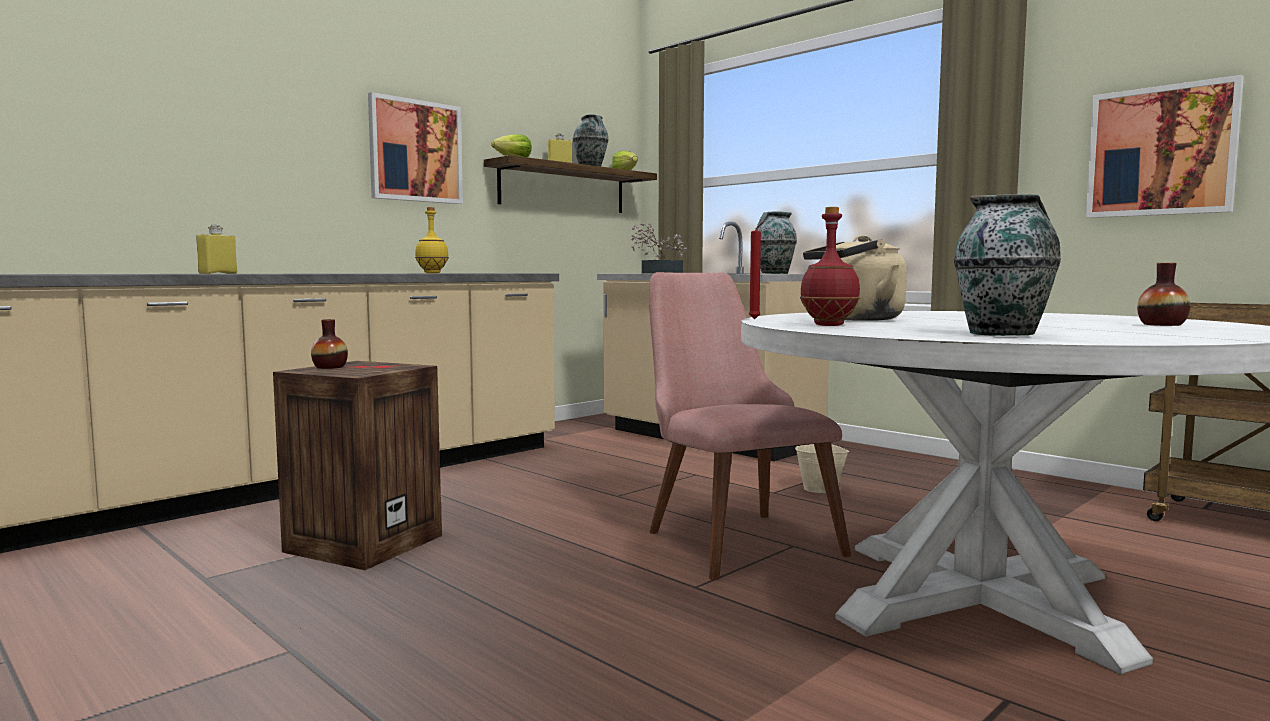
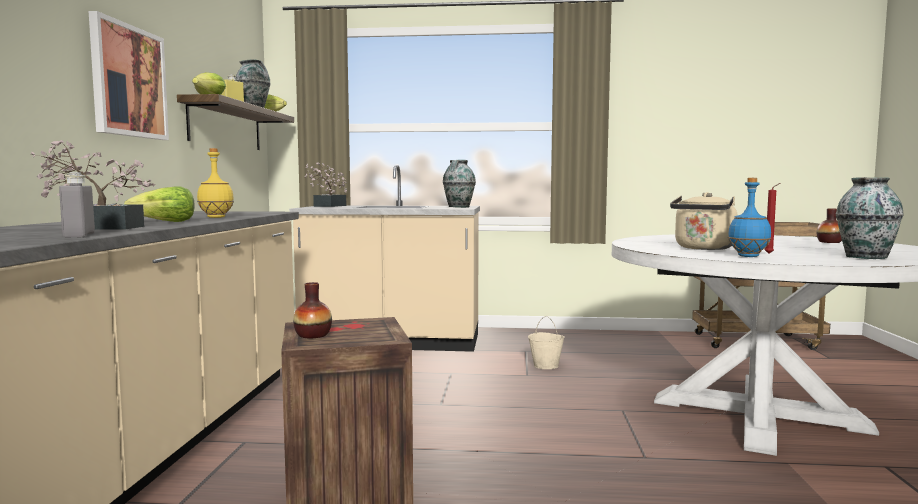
camera: 40 degrees left, 0 degrees up
(218, 273) = (79, 235): yellow bottle -> grey bottle
(280, 273) = (96, 228): none -> potted plant
(358, 273) = (164, 222): none -> lettuce
(729, 536) = (577, 414): pink chair -> none
(756, 319) = (666, 253): red candle -> red candle (770, 253)
(829, 325) = (748, 256): red bottle -> blue bottle
(1161, 151) = (679, 134): picture -> none

